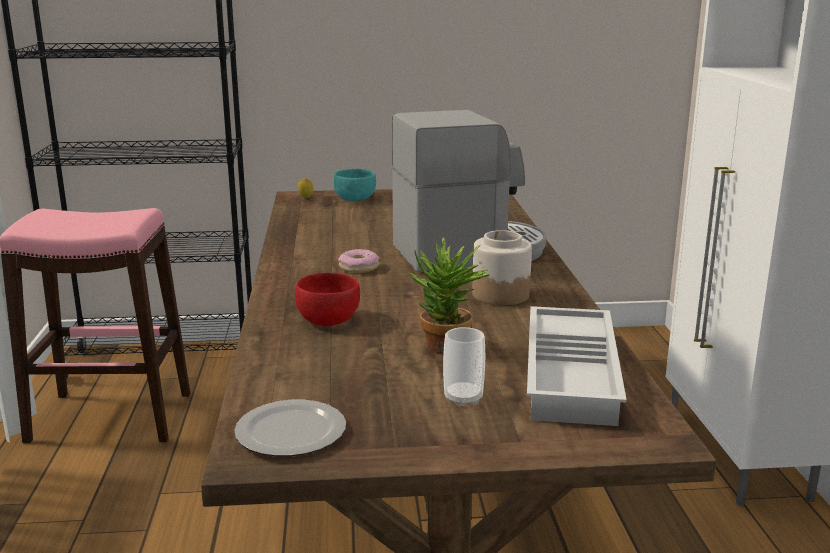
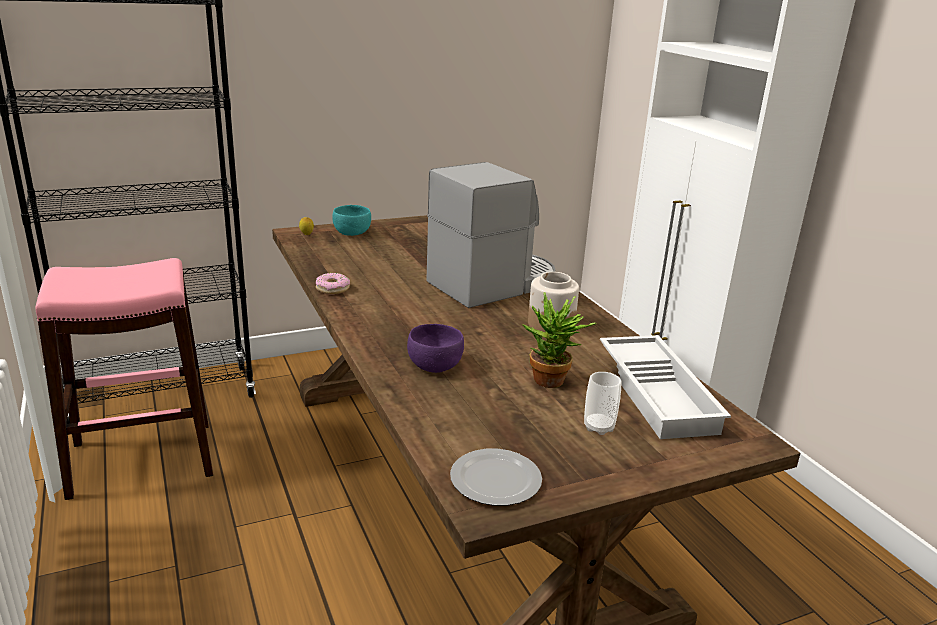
camera: 20 degrees left, 5 degrees up
(328, 319) = (434, 365): red bowl -> purple bowl
(359, 267) = (416, 308): donut -> donut (333, 289)

